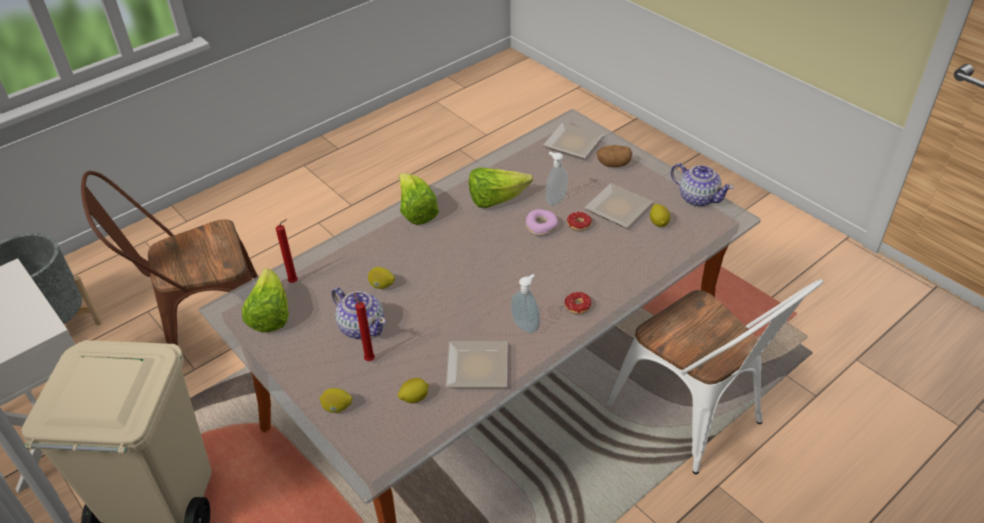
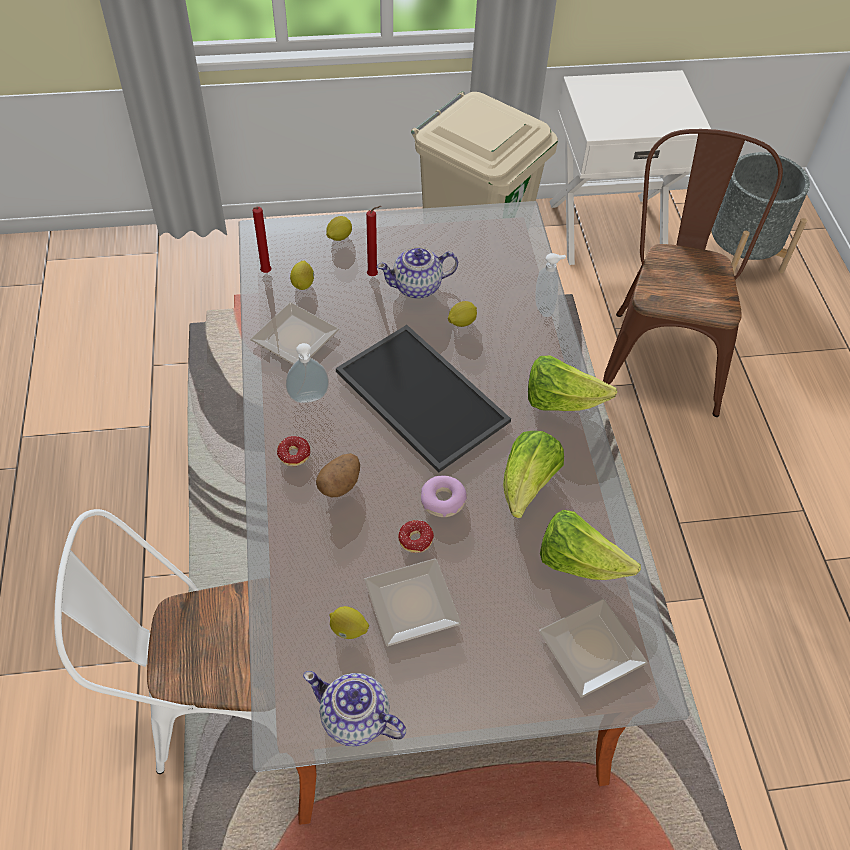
camera: 120 degrees right, 10 degrees up
(270, 315) = (486, 237): lettuce -> lettuce (578, 562)
(295, 282) = (519, 267): red candle -> red candle (265, 273)
(471, 274) = (418, 396): none -> tray
(555, 200) = (481, 545): soap dispenser -> soap dispenser (545, 308)
(613, 164) = (505, 666): potato -> potato (340, 484)
(698, 198) = (355, 719): teapot -> teapot turned 45 degrees clockwise

